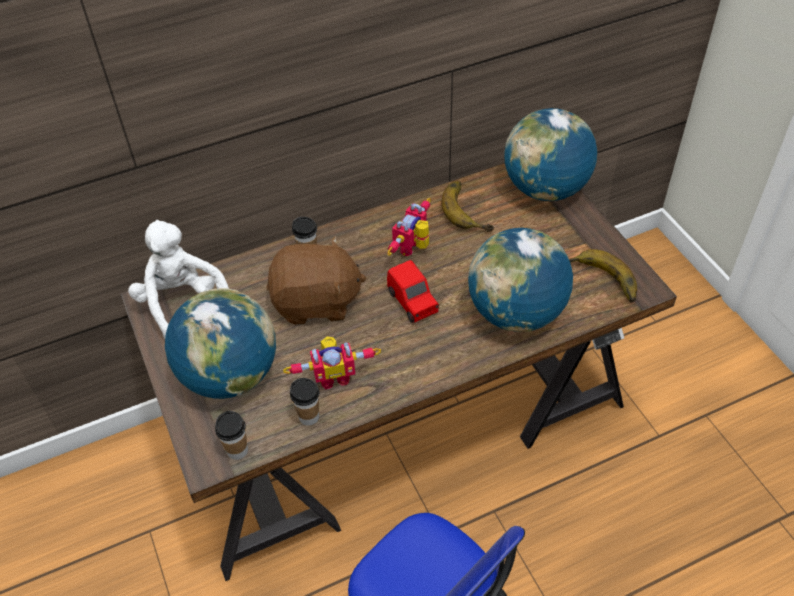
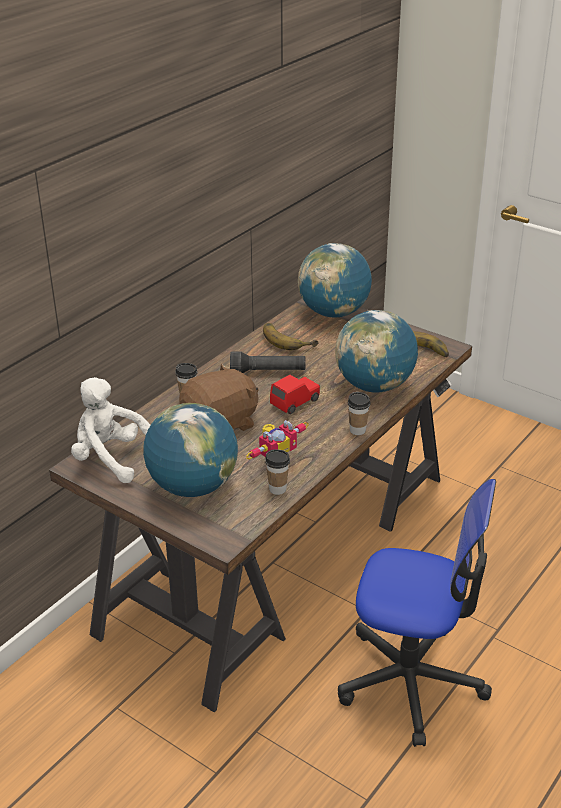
camera: 30 degrees left, 15 degrees down
(237, 450) = (240, 526): cup -> cup (357, 430)
(413, 302) = (295, 402): red toy car -> red toy car turned 75 degrees counterclockwise
(414, 248) = (268, 372): toy robot -> black flashlight

